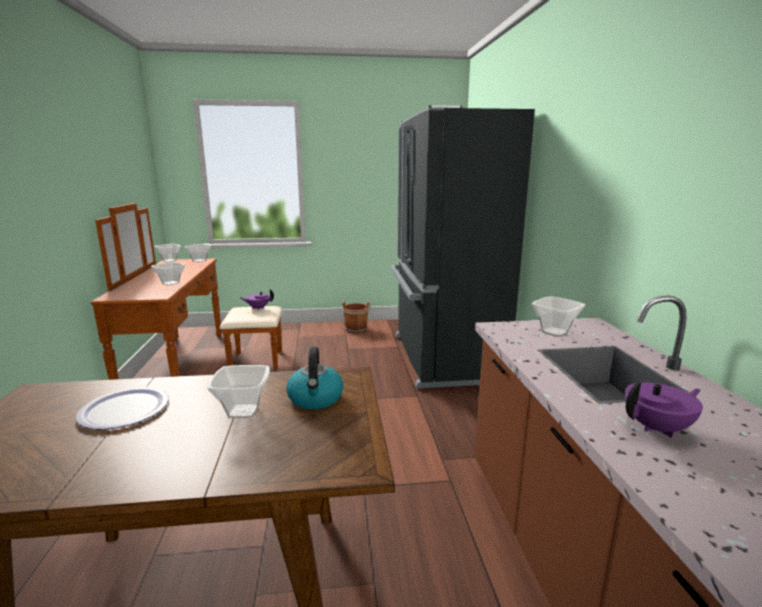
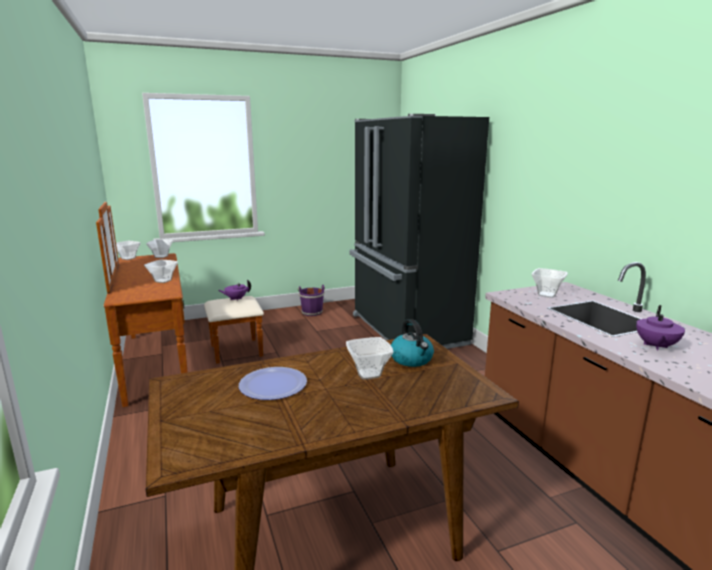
camera: 15 degrees left, 0 degrees up
(356, 329) = (311, 312): brown bucket -> purple bucket
(658, 428) = (655, 346): purple teapot -> purple teapot turned 150 degrees clockwise

